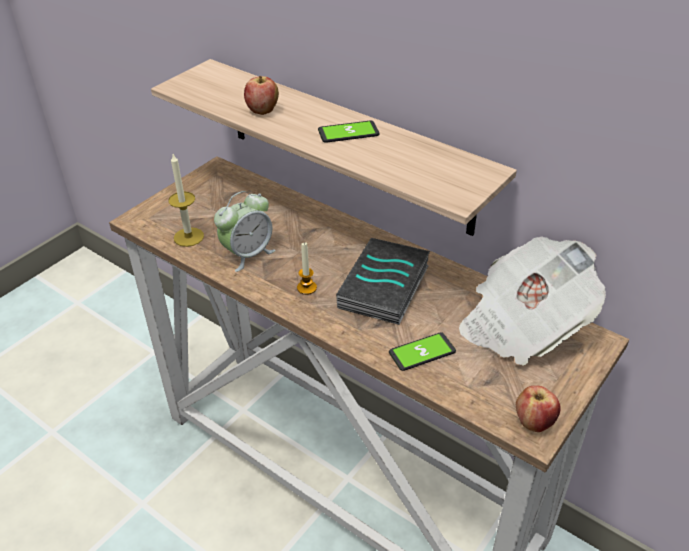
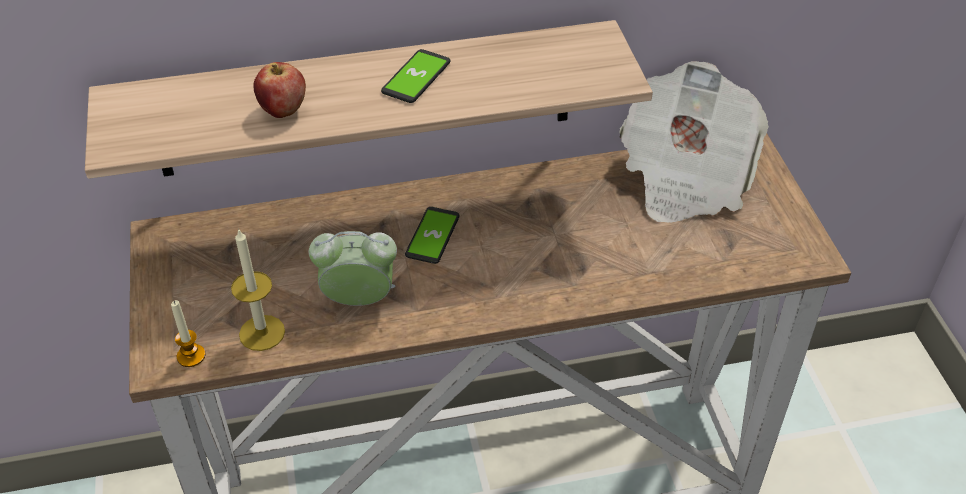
camera: 50 degrees left, 5 degrees up
(248, 254) = (359, 300): alarm clock -> alarm clock turned 90 degrees counterclockwise
(306, 288) = (471, 286): candle -> candle (191, 356)
(385, 287) = (537, 229): book -> none
(422, 352) = (652, 262): phone -> phone (432, 236)
(534, 422) = (802, 248): apple -> none

